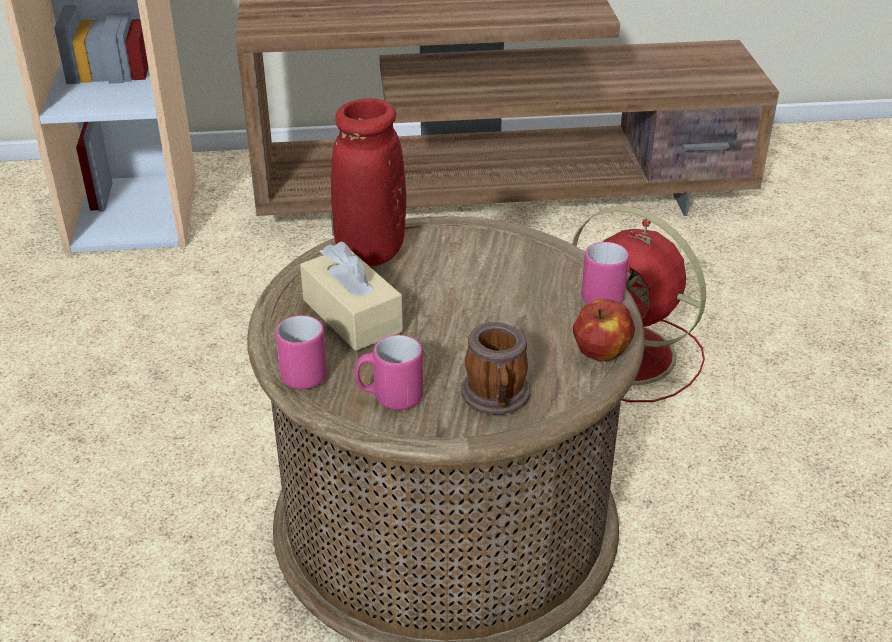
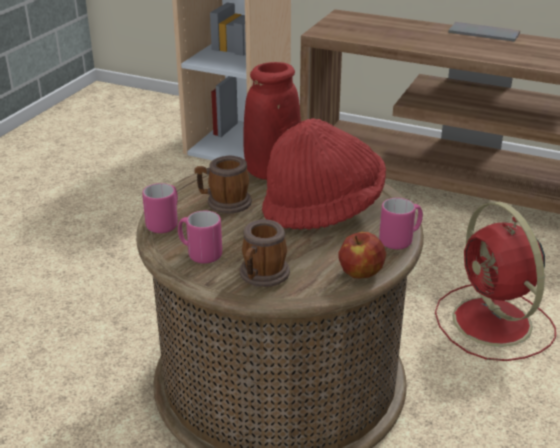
camera: 30 degrees right, 5 degrees down
(352, 315) = (224, 203): beige tissue box -> mug
(480, 283) = (323, 209): none -> red hat

